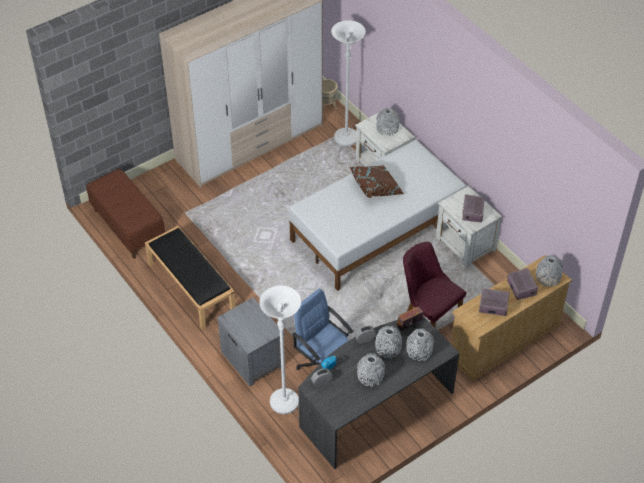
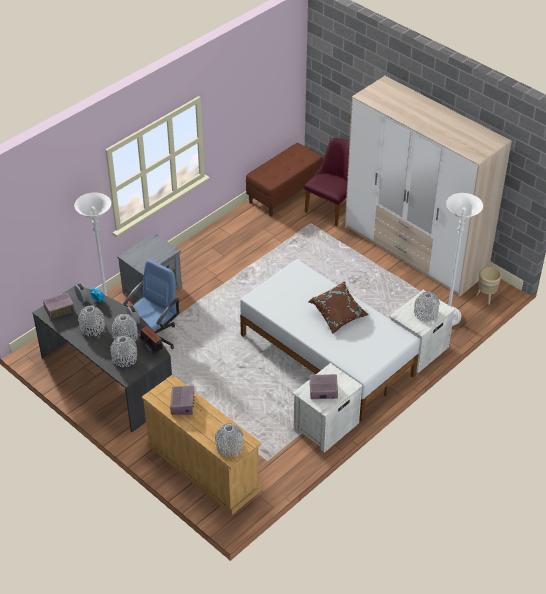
camera: 80 degrees right, 5 degrees down
(190, 287) = (225, 240): black bench -> none
(428, 314) = (224, 404): purple chair -> purple chair (332, 207)
(521, 288) = (211, 425): radio -> radio (59, 310)

